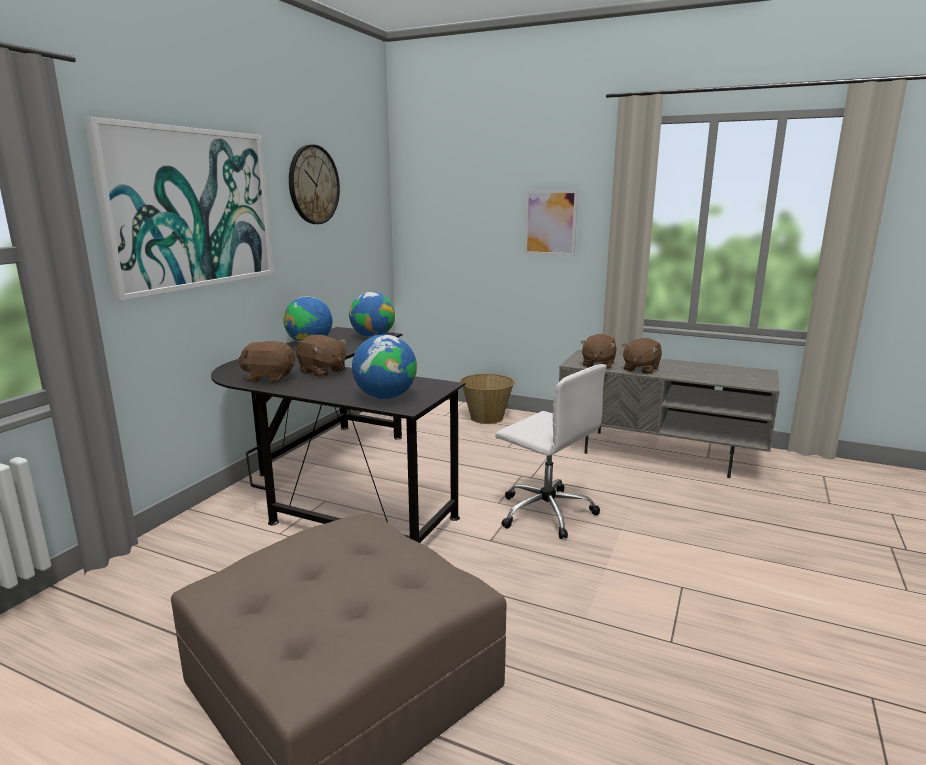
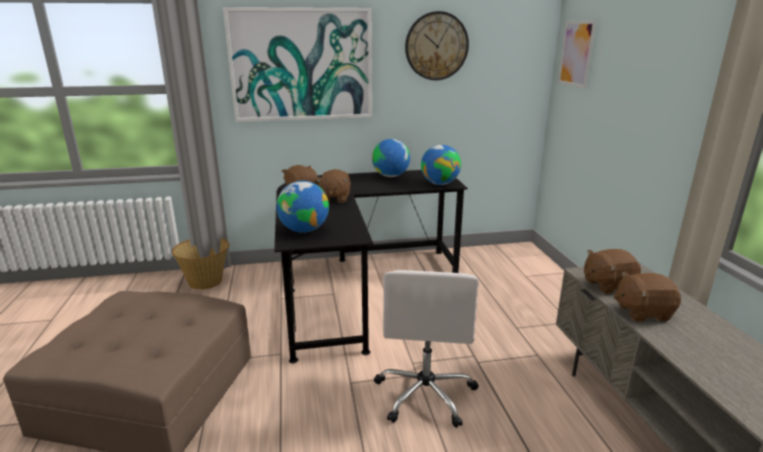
camera: 55 degrees right, 5 degrees up
(486, 418) = (554, 295): basket -> basket (206, 281)
(550, 222) = (663, 101): picture -> picture (576, 53)

